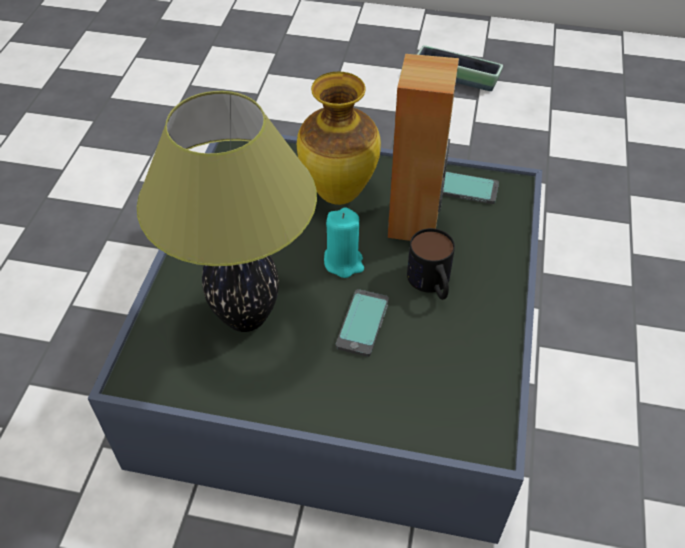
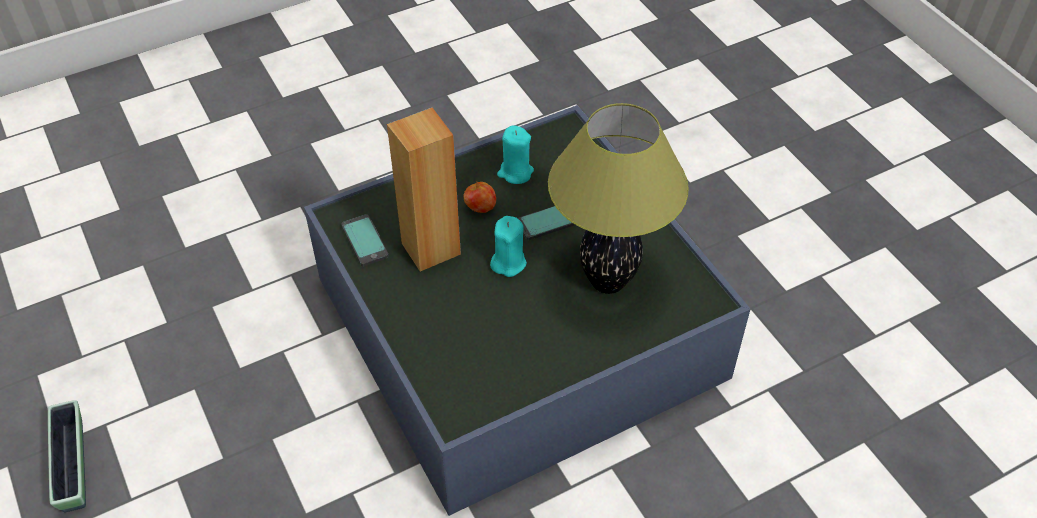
camera: 130 degrees left, 0 degrees up
(339, 195) = (443, 308): vase -> none
(432, 284) = (480, 208): mug -> apple
(457, 342) = (515, 172): none -> turquoise candle

